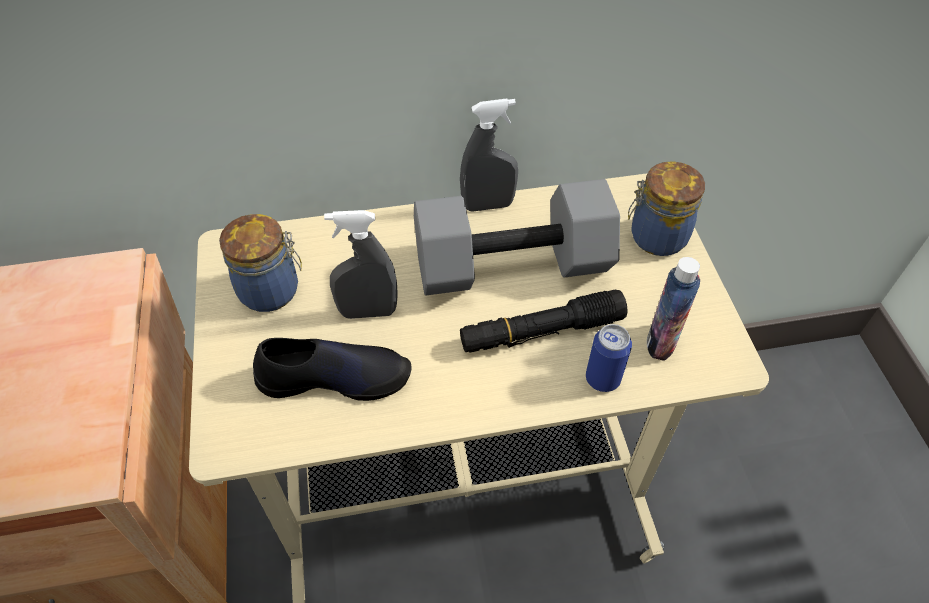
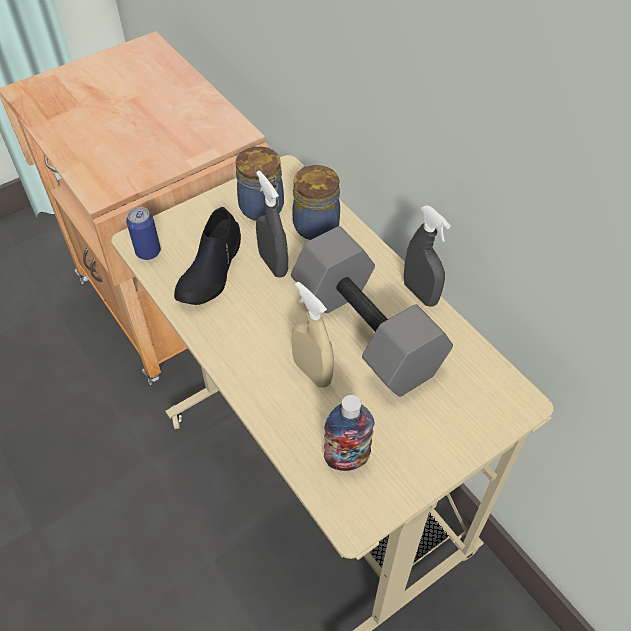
camera: 65 degrees right, 0 degrees up
(335, 377) = (211, 270): black shoe -> black shoe turned 45 degrees clockwise
(541, 331) = (312, 372): black flashlight -> beige spray bottle
(602, 379) = (288, 427): can -> can (148, 252)
(655, 237) = (464, 422): jar -> jar (315, 224)

